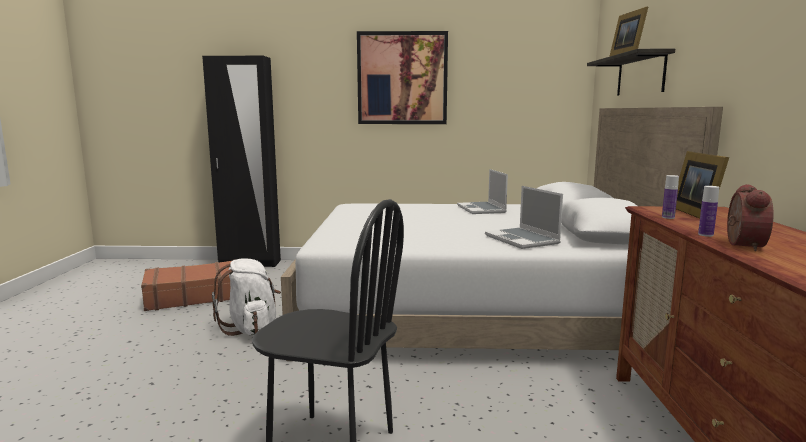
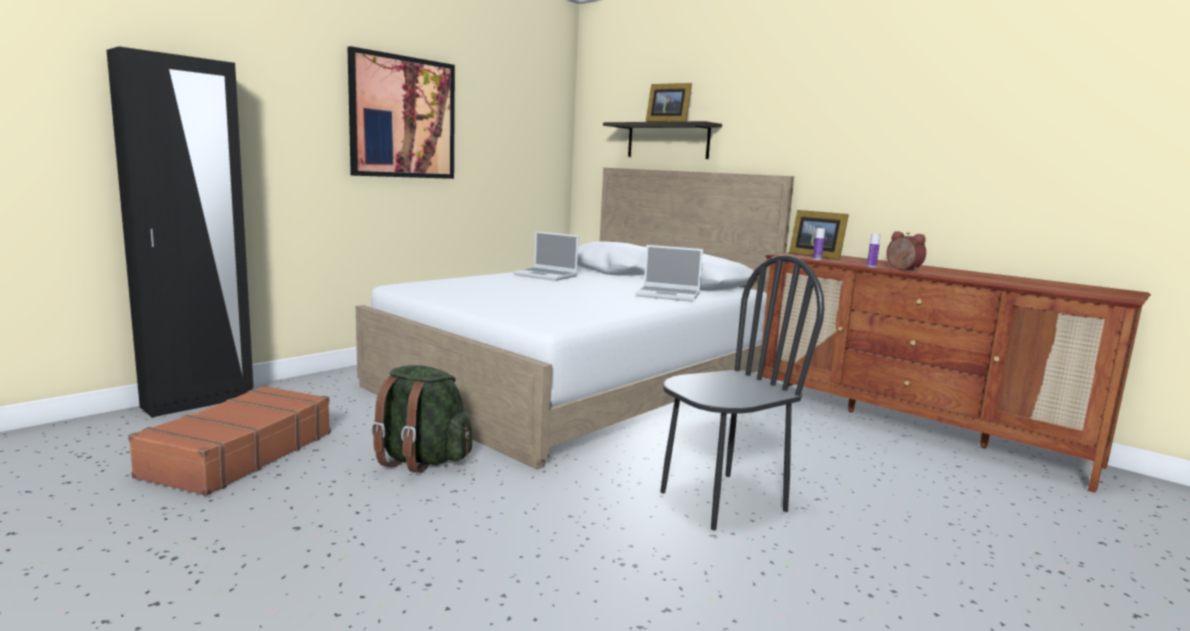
camera: 50 degrees left, 0 degrees up
(251, 328) = (420, 460): white backpack -> green backpack

